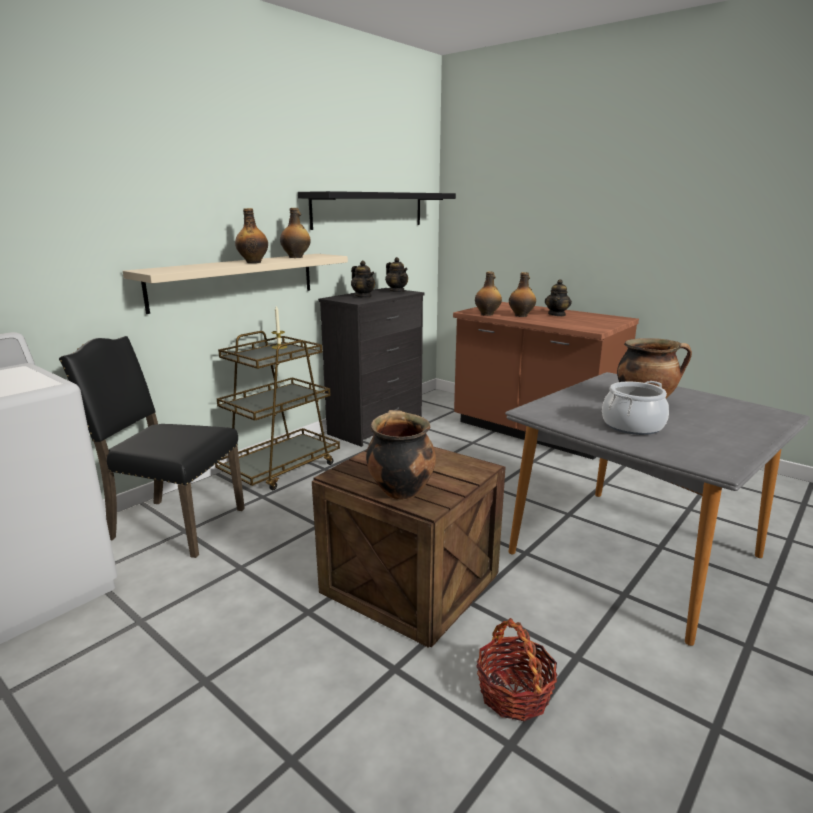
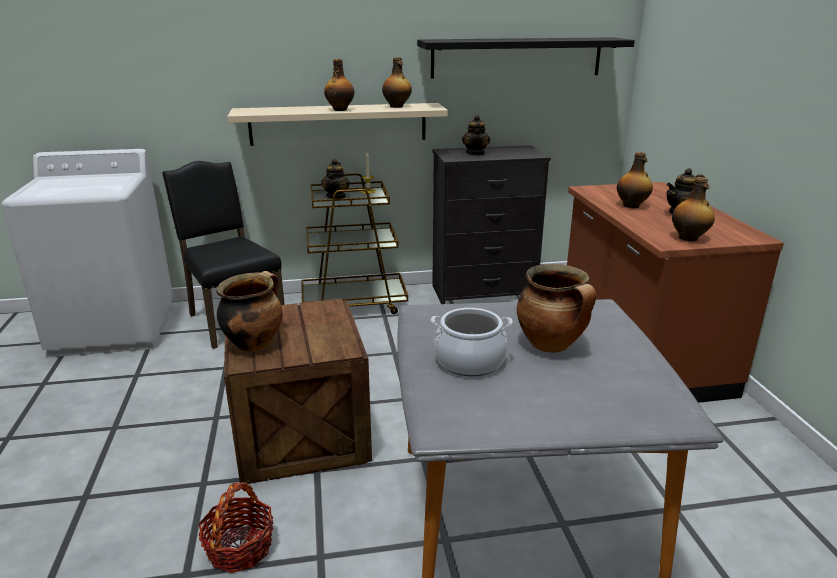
camera: 40 degrees right, 5 degrees up
(397, 291) = (526, 152): teapot -> teapot (336, 196)
(487, 314) = (597, 196): bottle -> bottle (689, 238)

